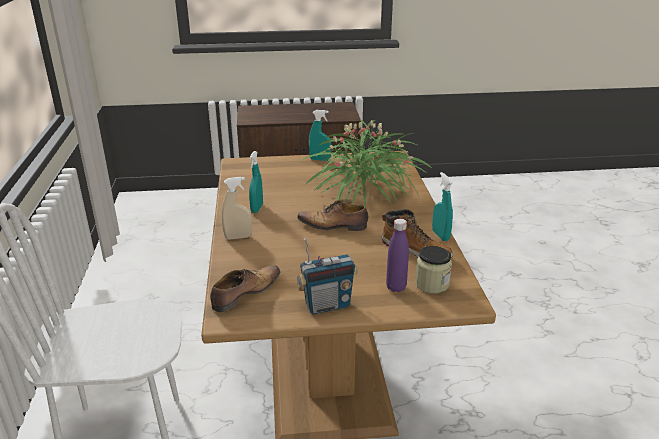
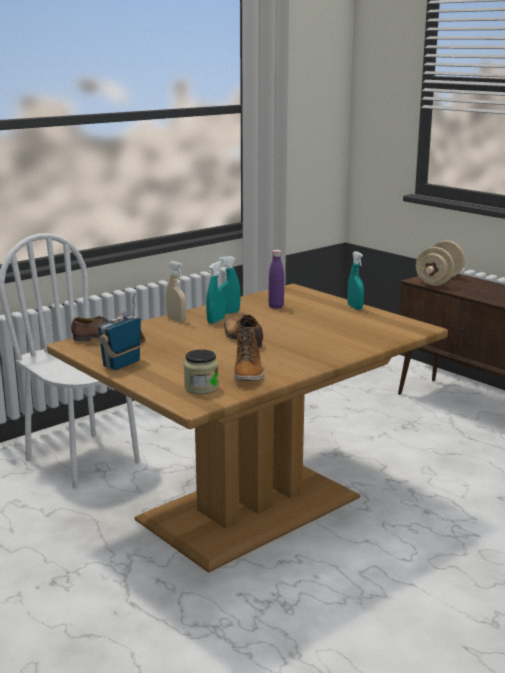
camera: 55 degrees right, 10 degrees down
(261, 116) = (439, 281): none -> beige dumbbell
(327, 305) = (122, 364): radio -> radio turned 90 degrees clockwise
(365, 190) = (325, 334): potted plant -> none
(396, 287) = (178, 378): purple bottle -> purple bottle (276, 307)
(440, 235) = (290, 375): turquoise spray bottle -> turquoise spray bottle (216, 321)

